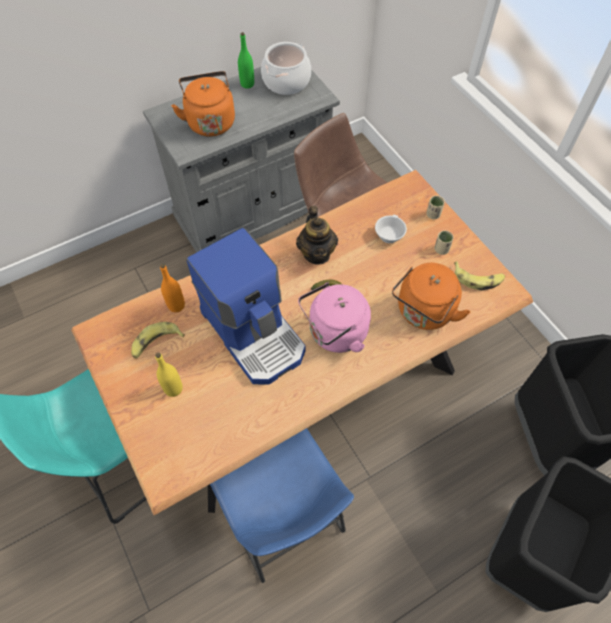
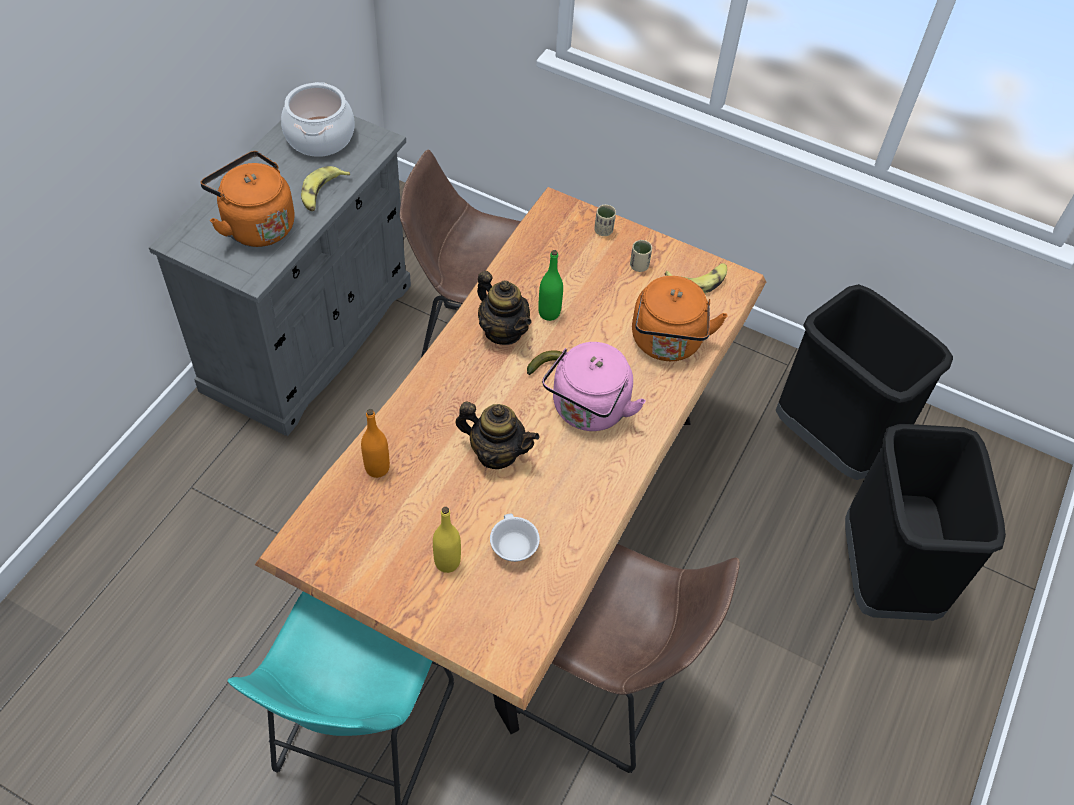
camera: 35 degrees left, 5 degrees down
(156, 343) = (385, 523): banana -> banana (322, 193)
(247, 84) = (270, 159): green bottle -> green bottle (549, 313)
(255, 332) = (496, 453): coffee machine -> teapot
(282, 520) = (606, 690): blue stool -> brown stool
(388, 235) = (569, 275): white cup -> white cup (511, 547)

